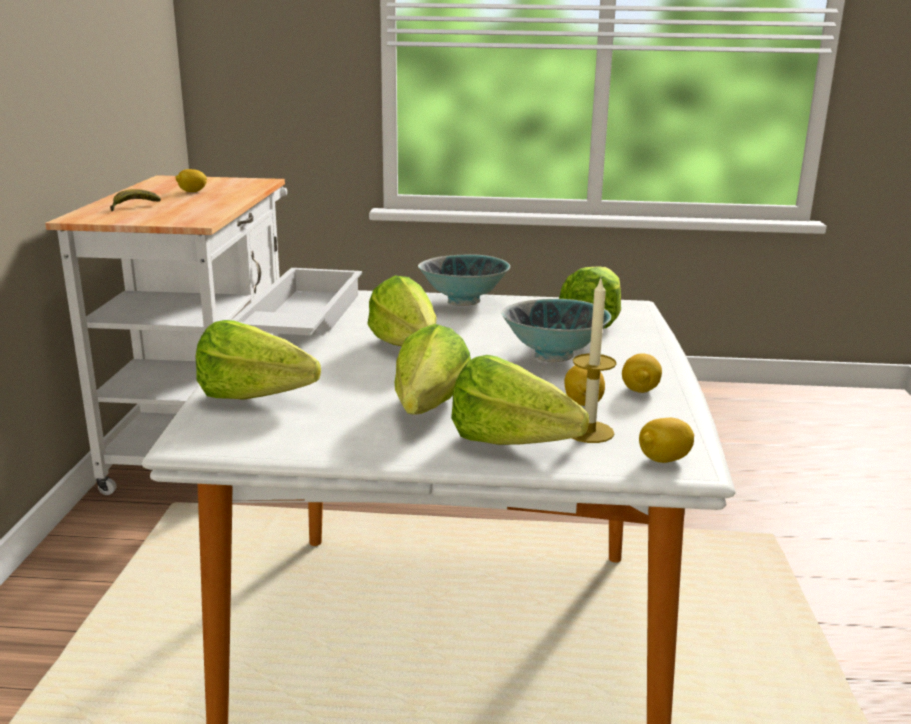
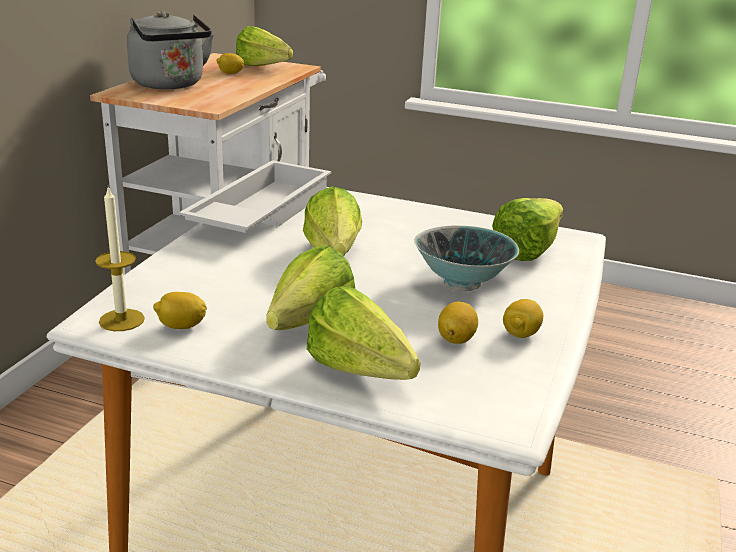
camera: 15 degrees right, 5 degrees up
(133, 207) = (170, 85): banana -> grey kettle
(262, 399) = (176, 289): lettuce -> lettuce (266, 68)
(464, 302) = (417, 212): bowl -> none
(589, 432) = (440, 371): candle -> candle (121, 320)
(663, 460) = (491, 415): lemon -> lemon (181, 326)

